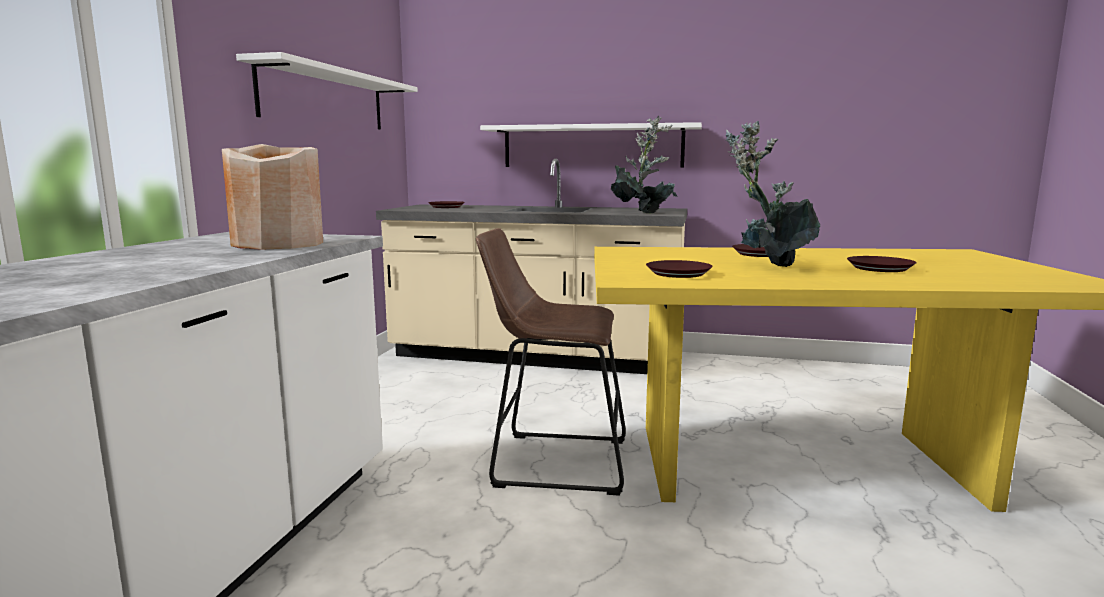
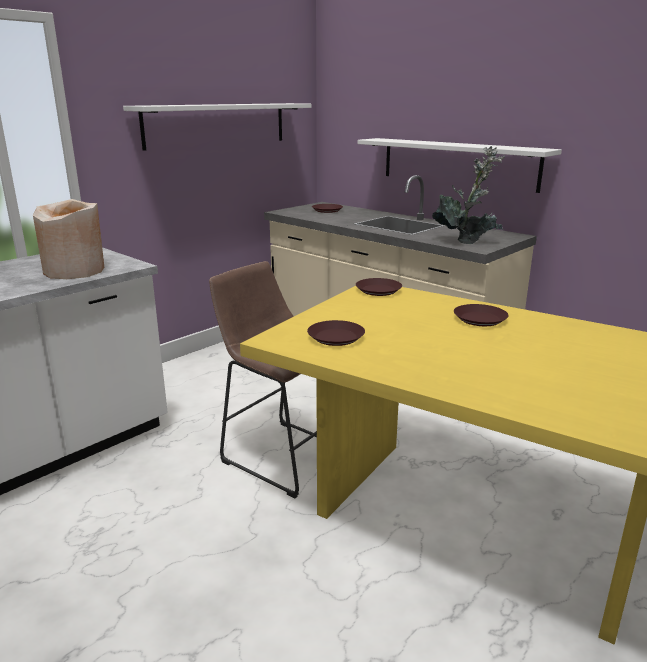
camera: 30 degrees right, 10 degrees up
(768, 267) = (434, 343): potted plant -> none
(879, 268) = (540, 368): brown plate -> brown plate (378, 290)

